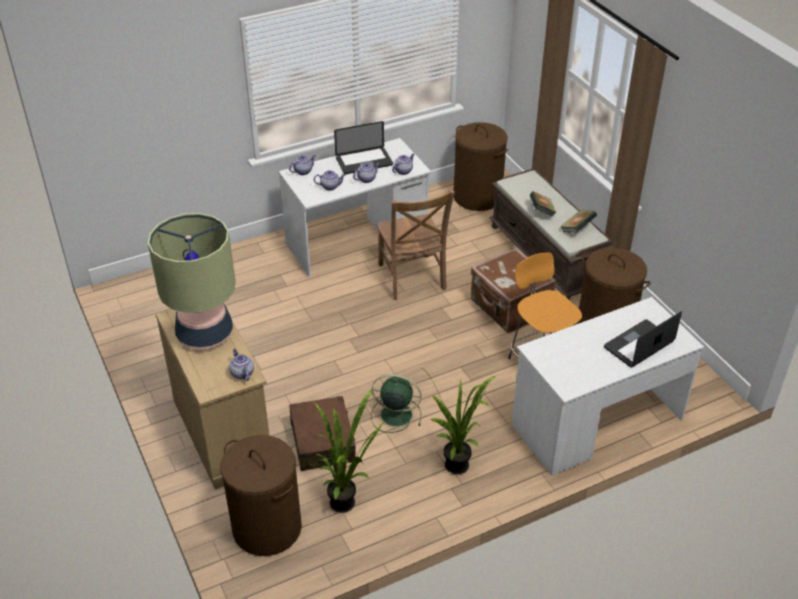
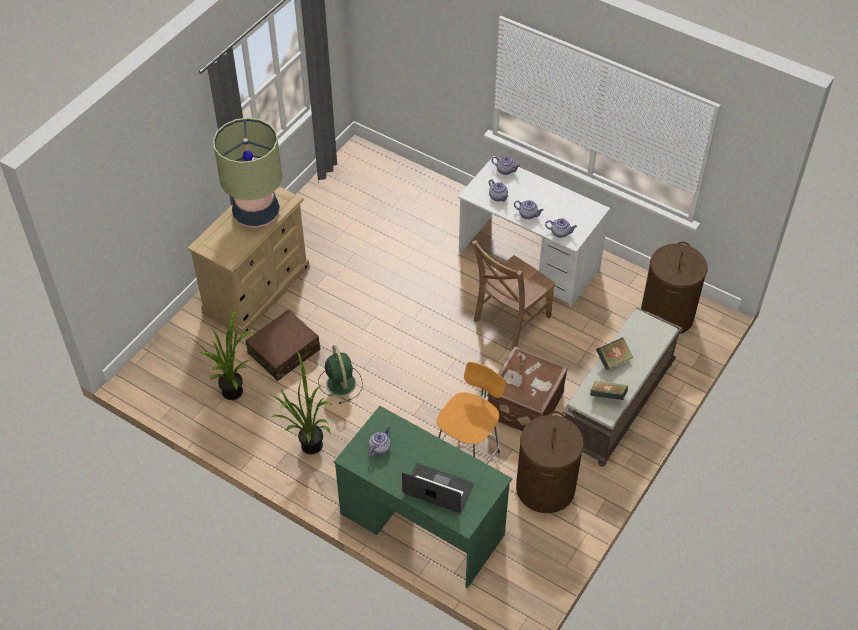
camera: 60 degrees right, 10 degrees up
(242, 373) = (229, 254): teapot -> teapot (380, 447)
(266, 528) = (186, 360): brown laundry basket -> none
(364, 162) = (552, 201): laptop -> none
(596, 422) = (422, 524): white desk -> green desk

